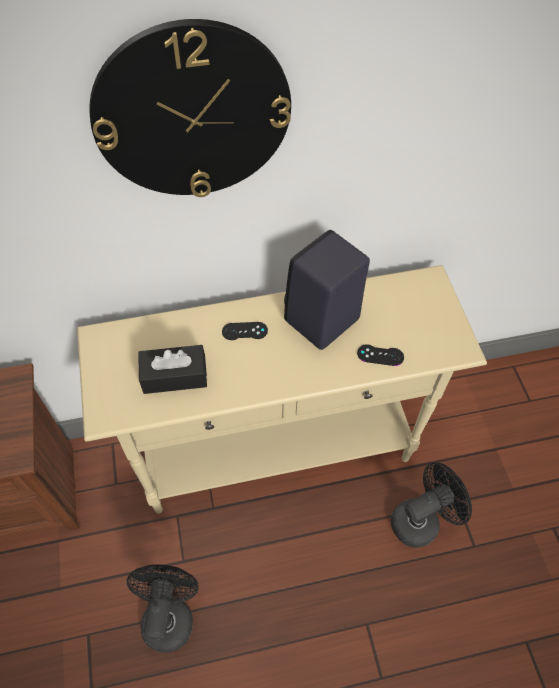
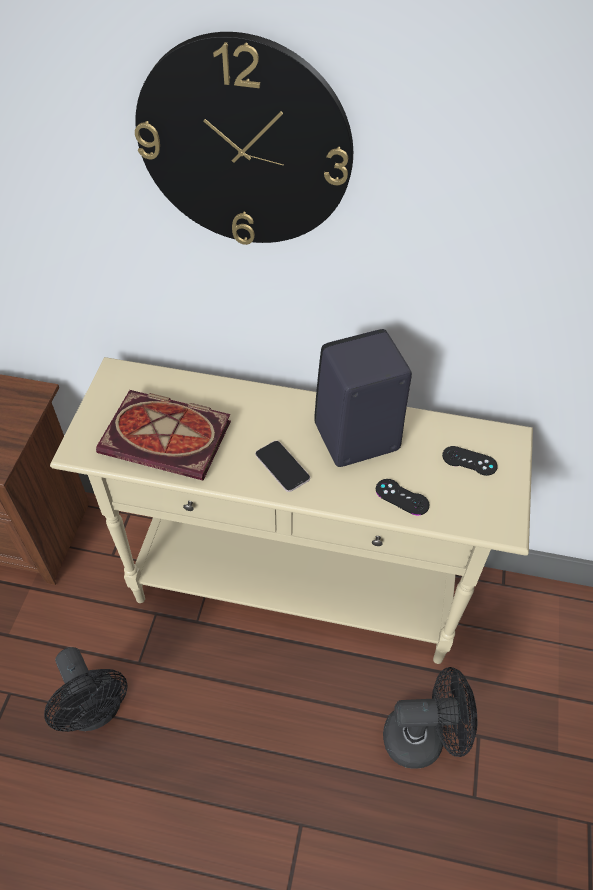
camera: 25 degrees right, 5 degrees down
(168, 614) = (96, 711): black fan -> black fan turned 120 degrees clockwise
(174, 376) = (169, 437): black tissue box -> book
(244, 331) = (266, 419): black game controller -> black game controller (469, 461)
(278, 366) = (282, 466): none -> phone

